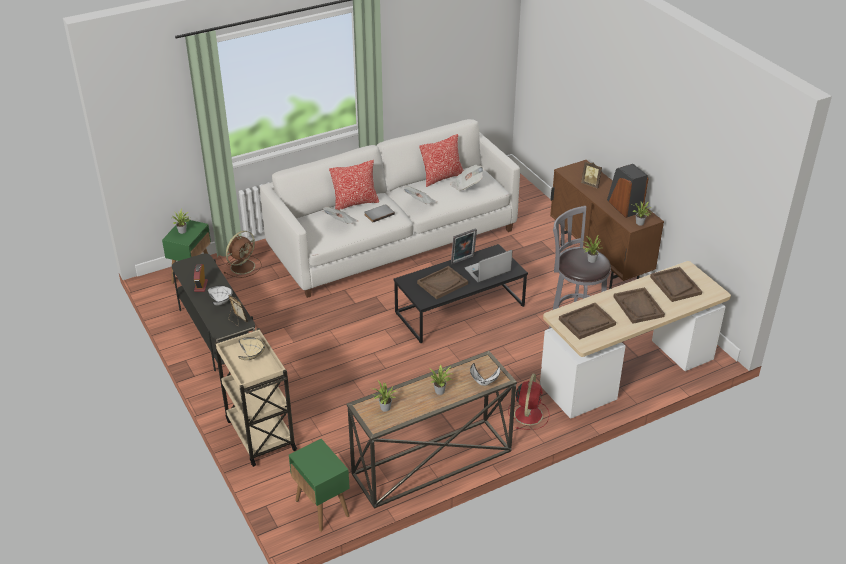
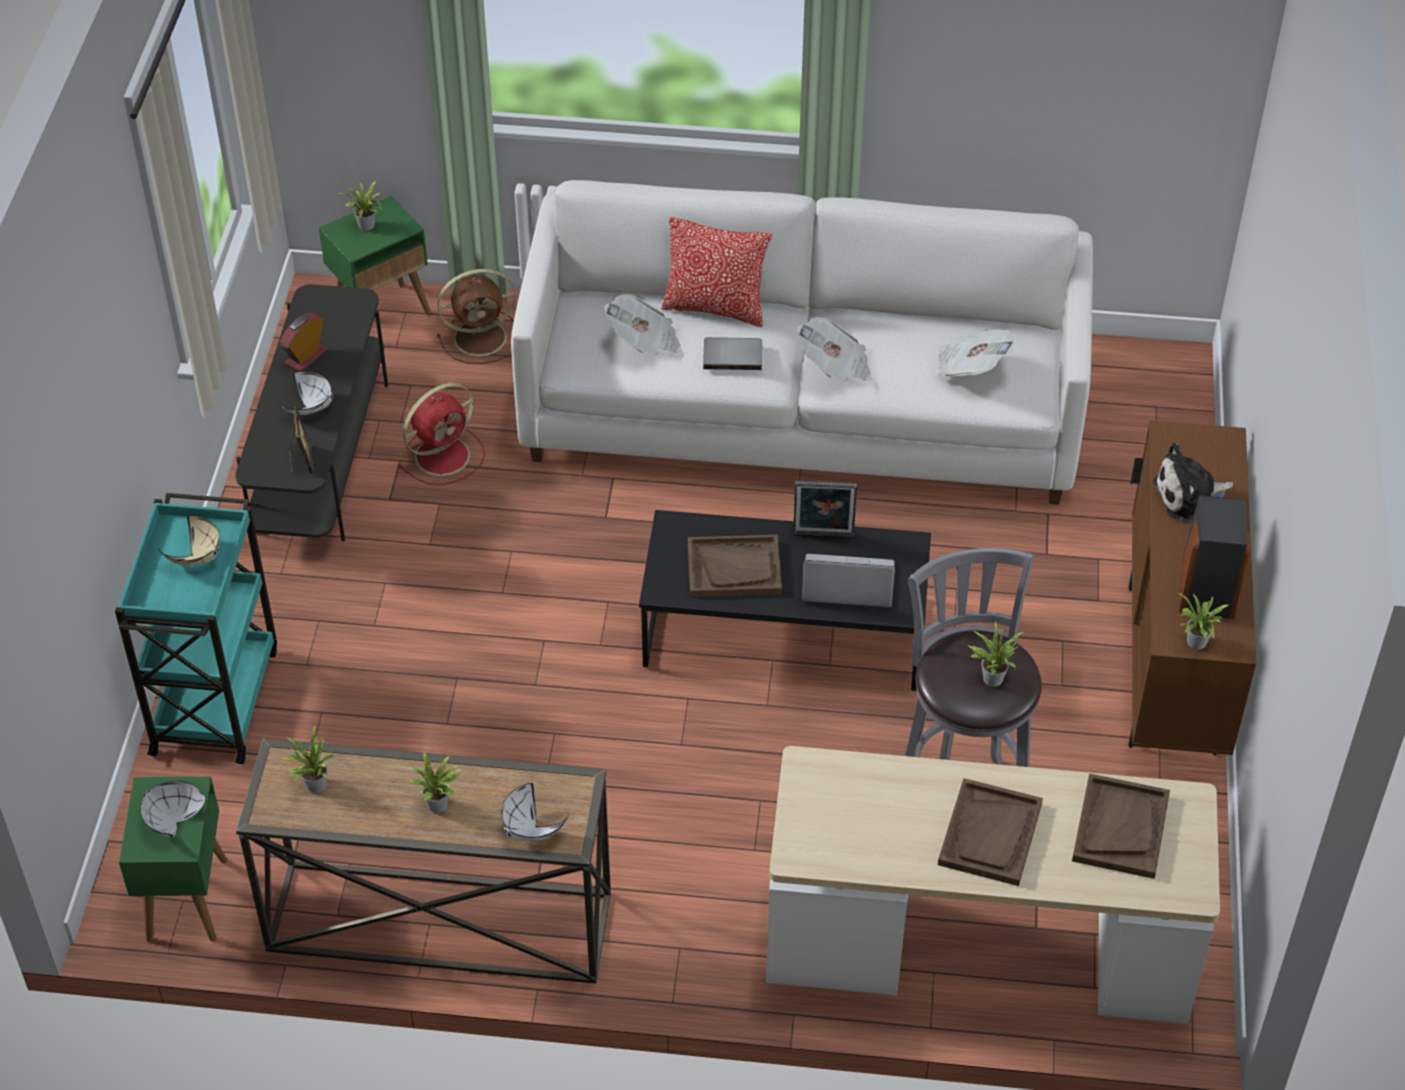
camera: 35 degrees right, 10 degrees up
(260, 434) = (216, 698): beige cart -> turquoise cart
(321, 461) = (171, 820): none -> white bowl
(442, 177) = (941, 326): pillow -> none
(528, 414) = (701, 926): red fan -> red fan (444, 455)
(587, 322) = (849, 812): brown tray -> none
(591, 184) = (1190, 496): picture frame -> plush toy

